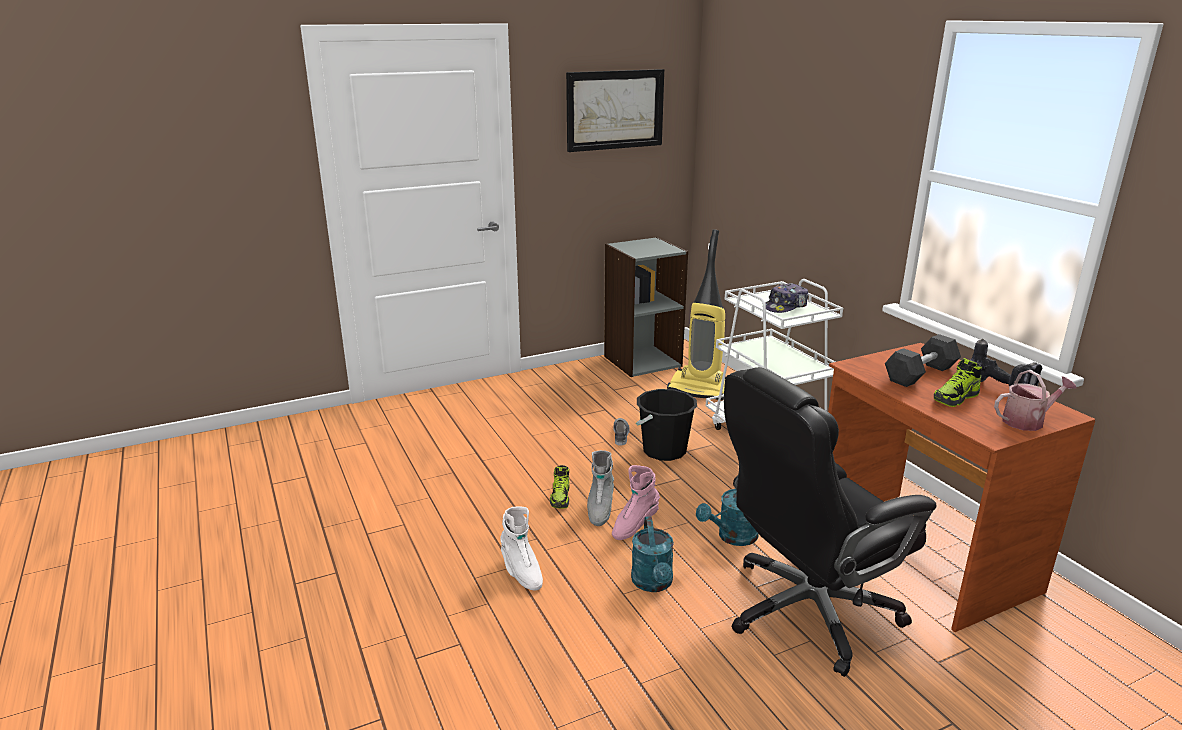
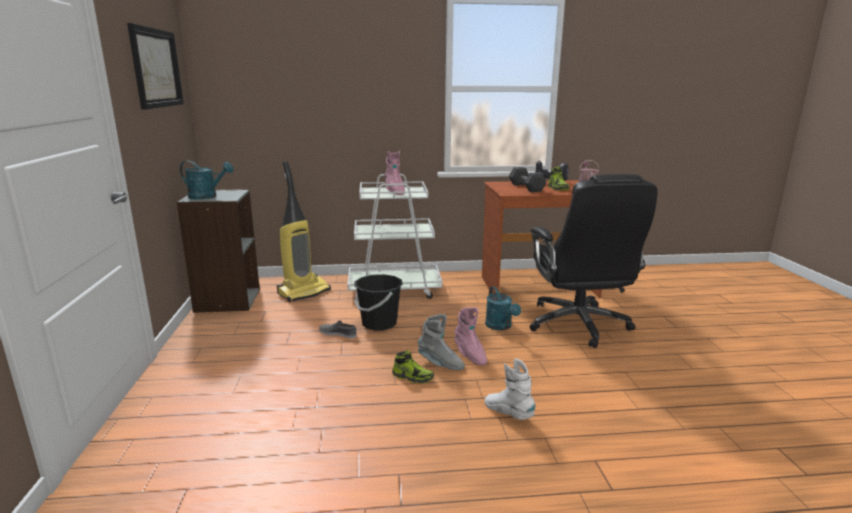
camera: 70 degrees left, 5 degrees down
(521, 572) = (508, 414): white boot -> white boot turned 120 degrees counterclockwise
(653, 584) = (541, 363): turquoise watering can -> turquoise watering can (207, 197)
(785, 306) = (394, 191): cap -> pink boot

